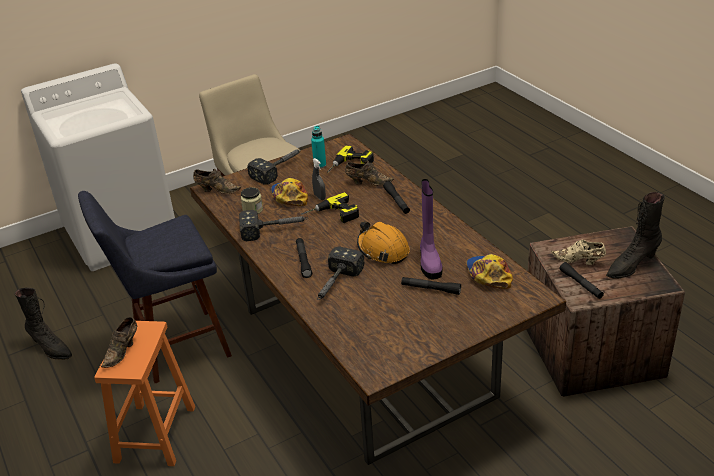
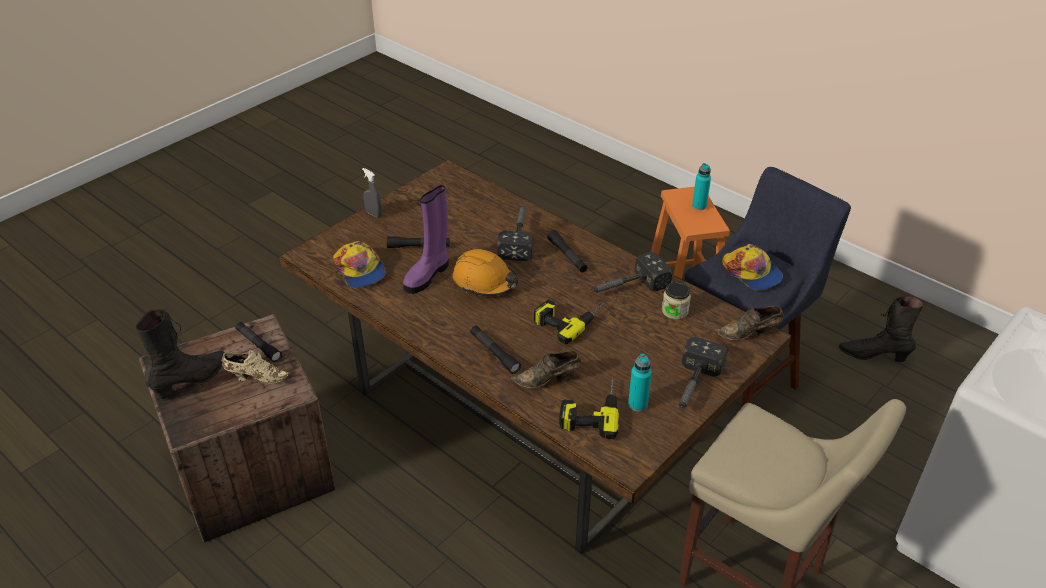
camera: 160 degrees right, 5 degrees up
(123, 351) = (699, 206): brown shoe -> turquoise bottle
(289, 196) = (643, 339): cap -> cap (752, 273)
(319, 197) = (601, 344): grey spray bottle -> grey spray bottle (374, 214)
(429, 262) = (428, 275): purple boot -> purple boot turned 120 degrees counterclockwise

